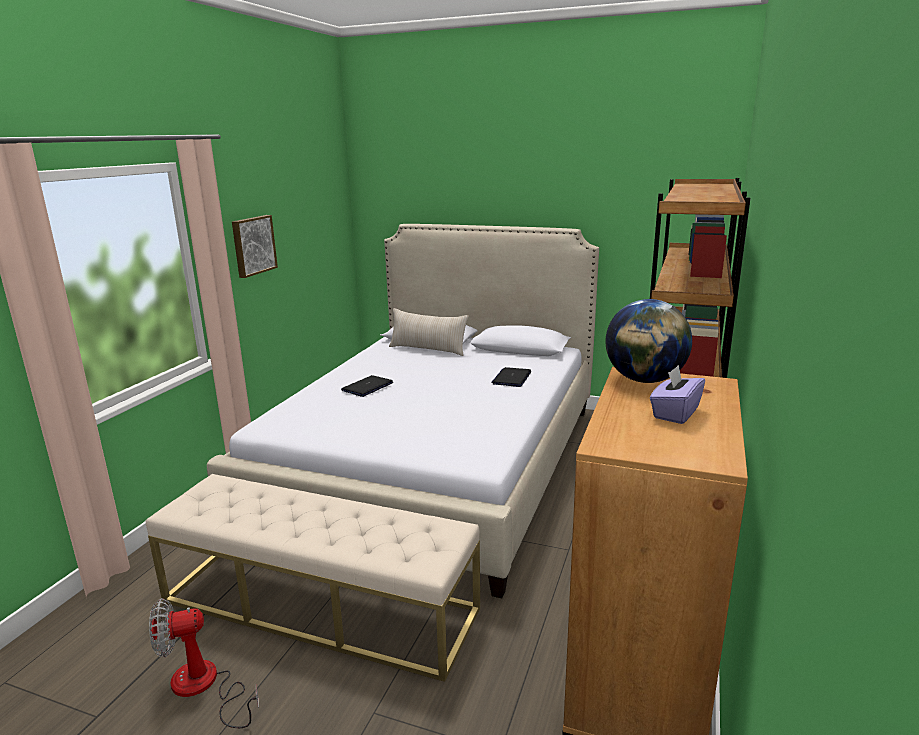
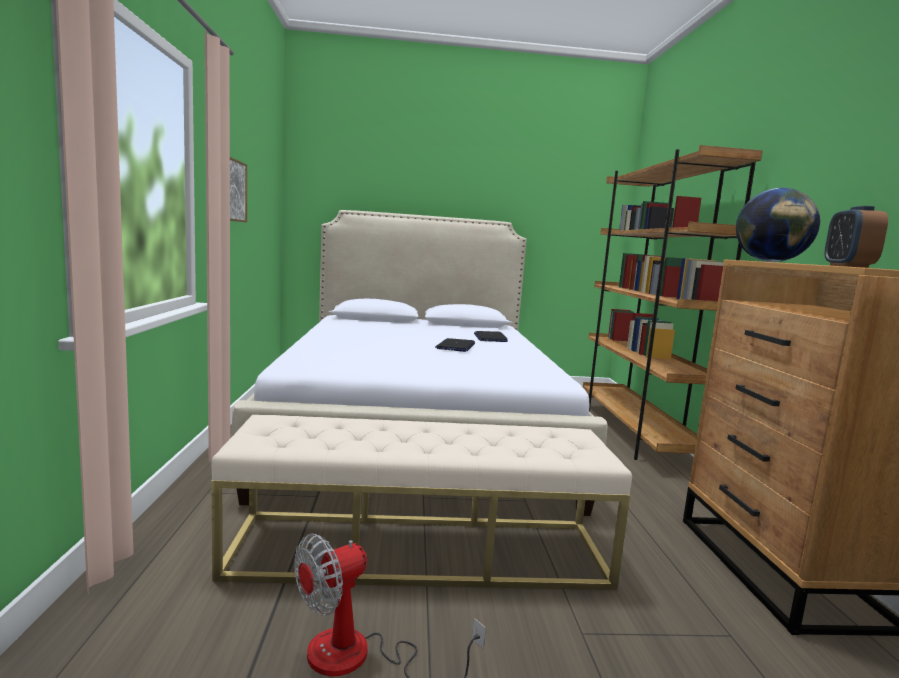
camera: 25 degrees left, 10 degrees down
(367, 387) = (367, 341): laptop -> laptop (455, 346)
(428, 349) = (384, 323): beige pillow -> none
(675, 413) = (848, 266): purple tissue box -> alarm clock

